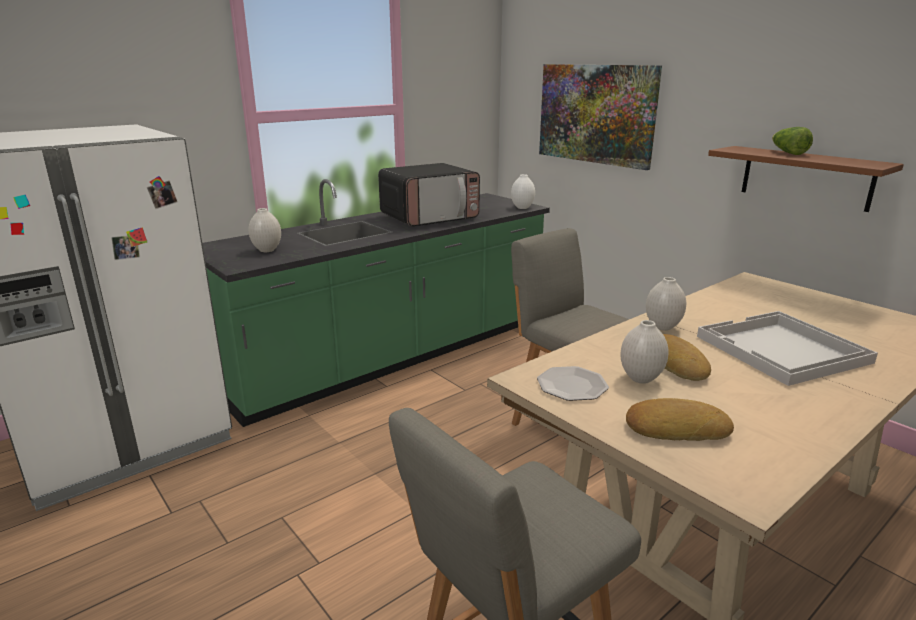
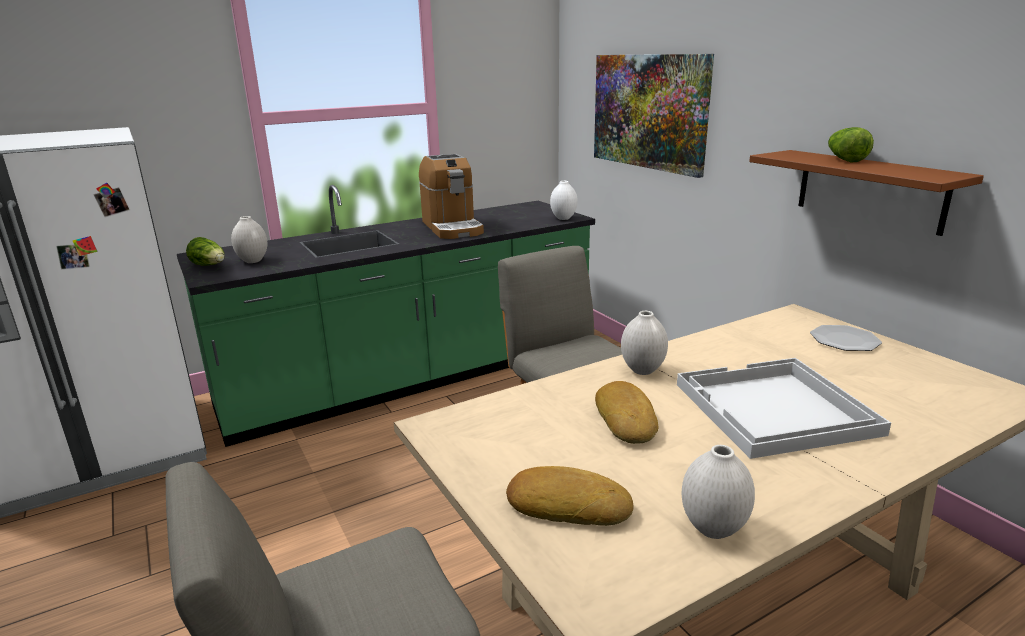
camera: 10 degrees right, 0 degrees up
(228, 255) = (210, 266): none -> lettuce
(430, 217) = (452, 227): microwave -> coffee machine
(572, 385) = (482, 438): plate -> plate (844, 340)
(641, 378) = (570, 435): white vase -> white vase (713, 528)

